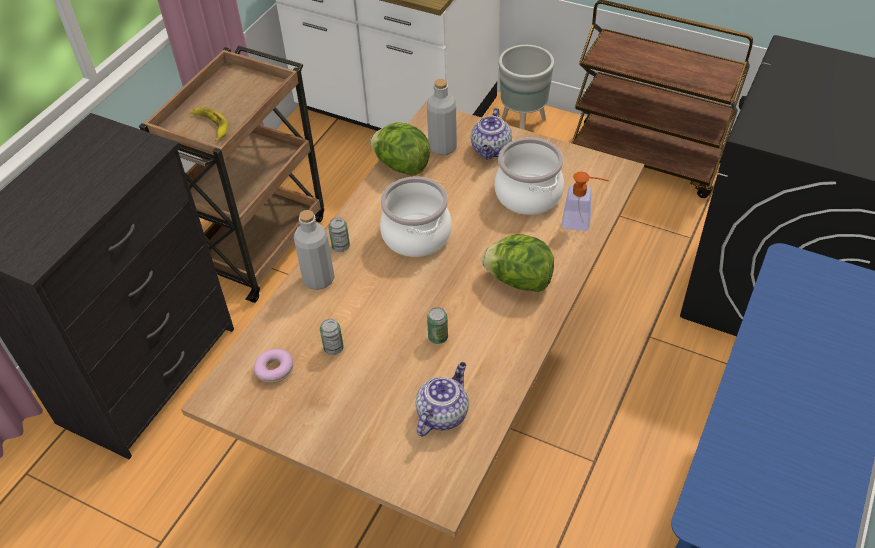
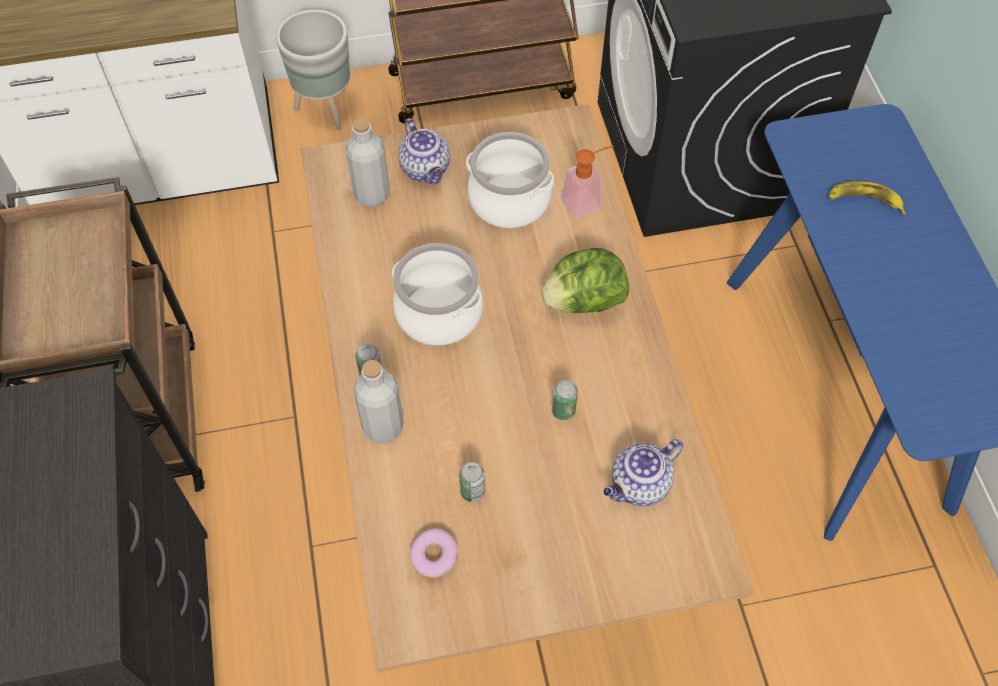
camera: 40 degrees left, 10 degrees up
(211, 125) = (73, 318): banana -> banana (864, 201)
(401, 166) = (347, 241): lettuce -> none
(442, 413) = (639, 486): teapot -> teapot turned 120 degrees counterclockwise

